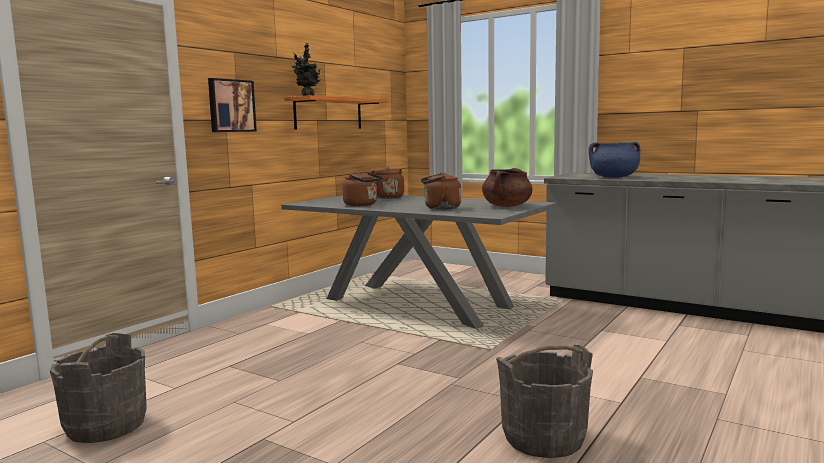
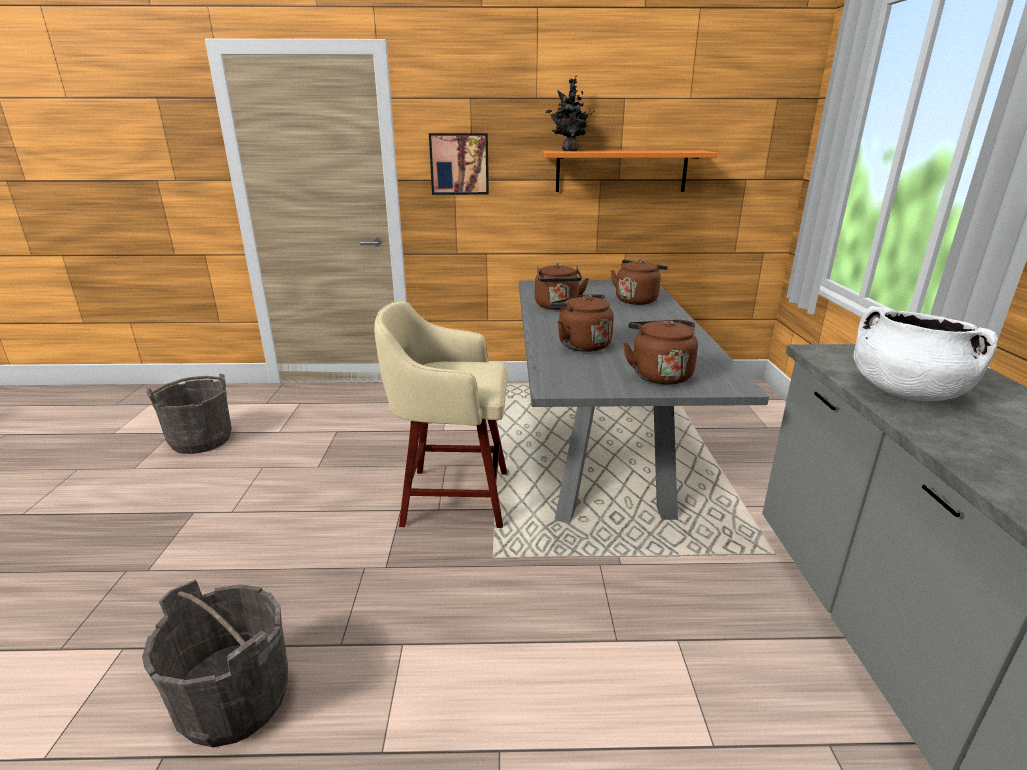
camera: 55 degrees right, 15 degrees up
(407, 347) = (452, 497): none -> beige stool
(507, 206) = (659, 374): brown cooking pot -> brown kettle
(614, 177) = (905, 392): blue cooking pot -> white cooking pot

